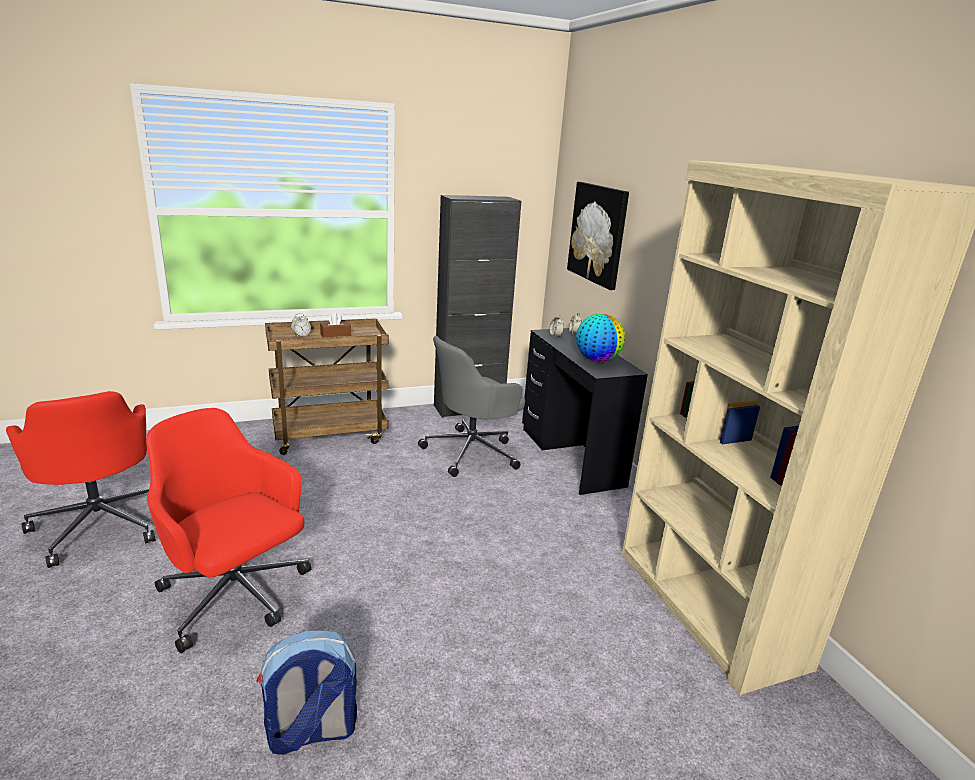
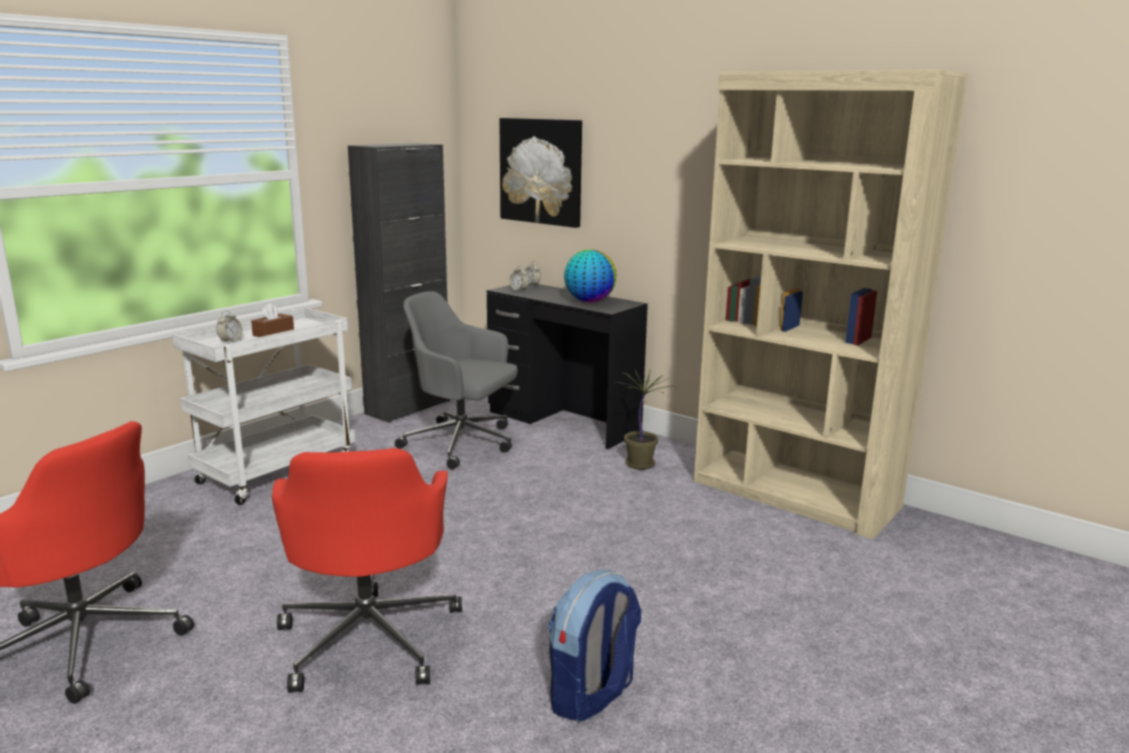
camera: 30 degrees left, 5 degrees down
(236, 596) = (370, 636): red office chair -> red office chair turned 105 degrees counterclockwise
(330, 435) = (277, 471): brown cart -> white cart
(472, 452) = (462, 443): grey office chair -> grey office chair turned 90 degrees clockwise
(593, 519) = (641, 464): none -> potted plant

